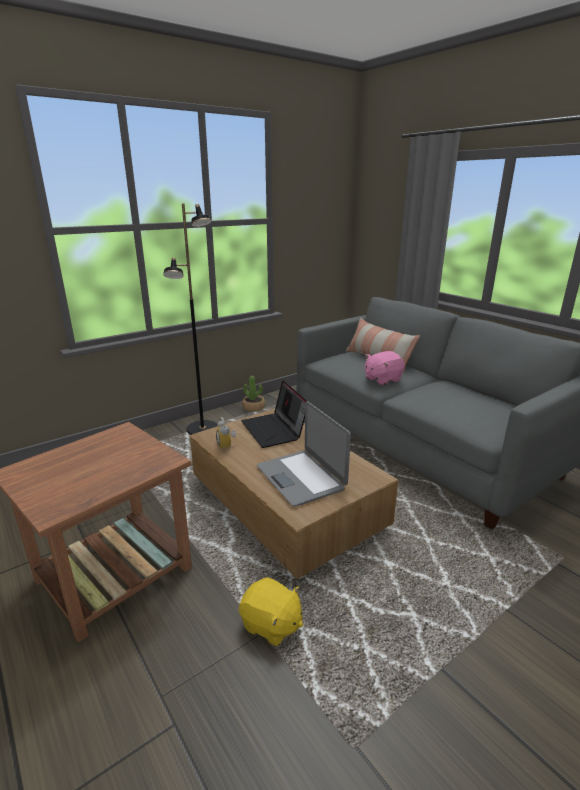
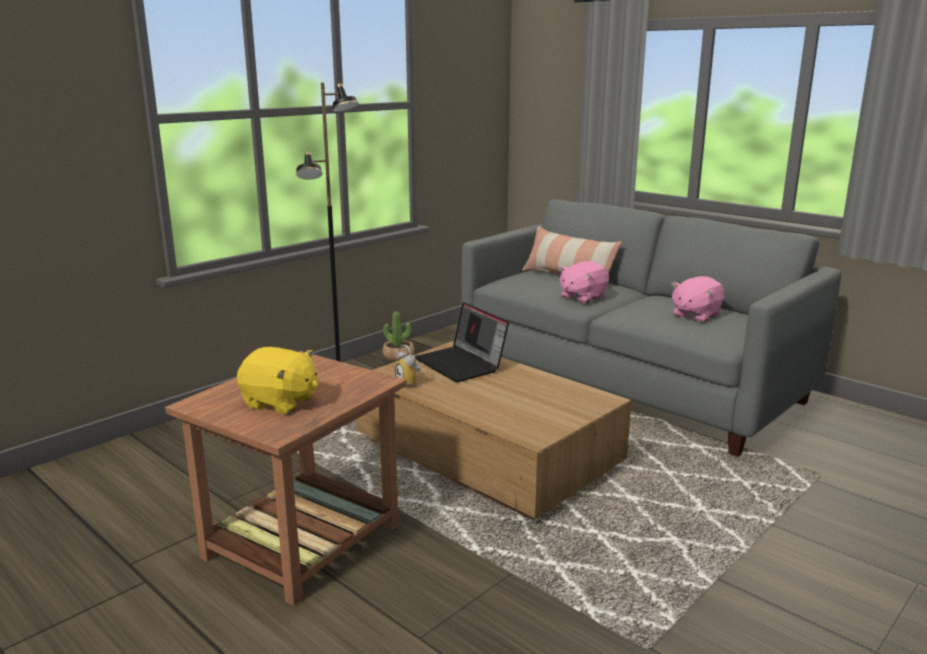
camera: 10 degrees left, 5 degrees down
(271, 625) = (518, 565): yellow plush toy -> yellow plush toy (280, 402)
(301, 477) = (518, 406): laptop -> none
(470, 405) = (695, 315): none -> pink plush toy

